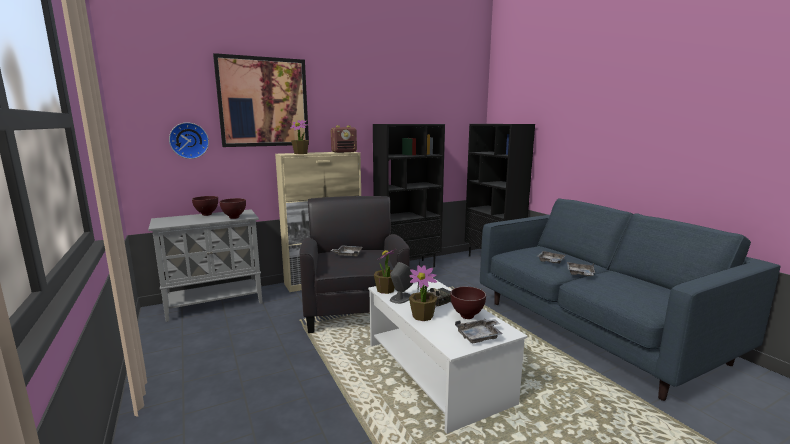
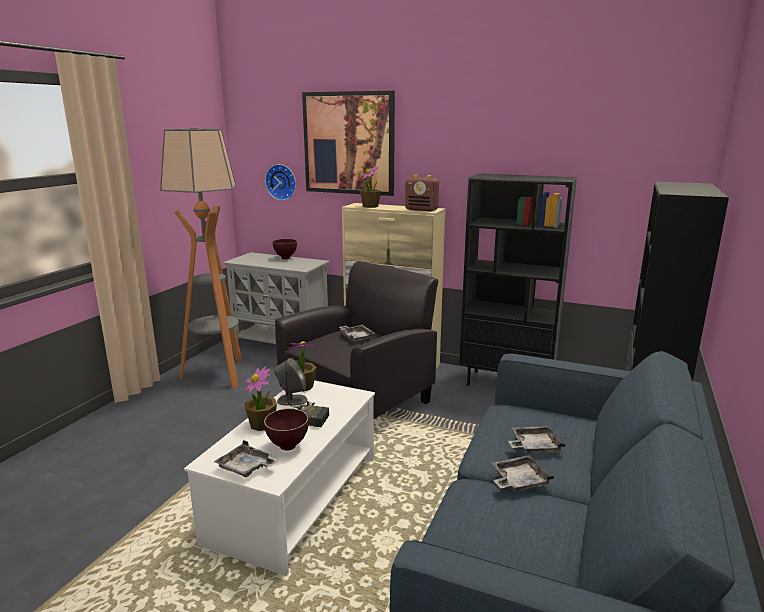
camera: 50 degrees right, 5 degrees up
(198, 344) = (218, 374): none -> floor lamp
(235, 218) = (291, 267): brown bowl -> none

